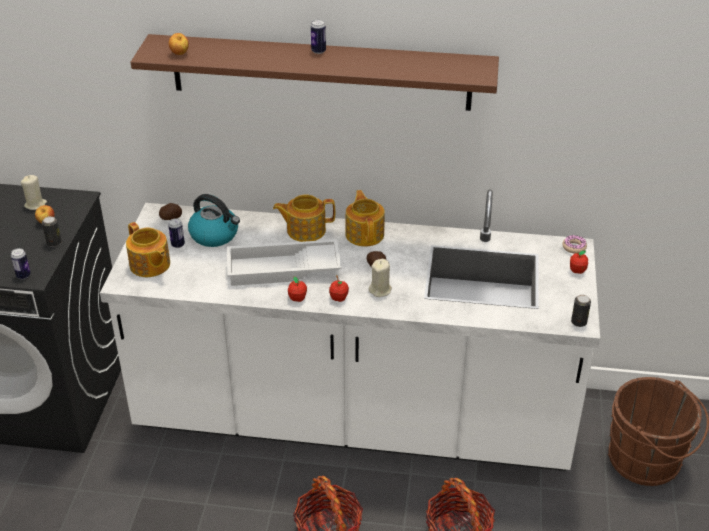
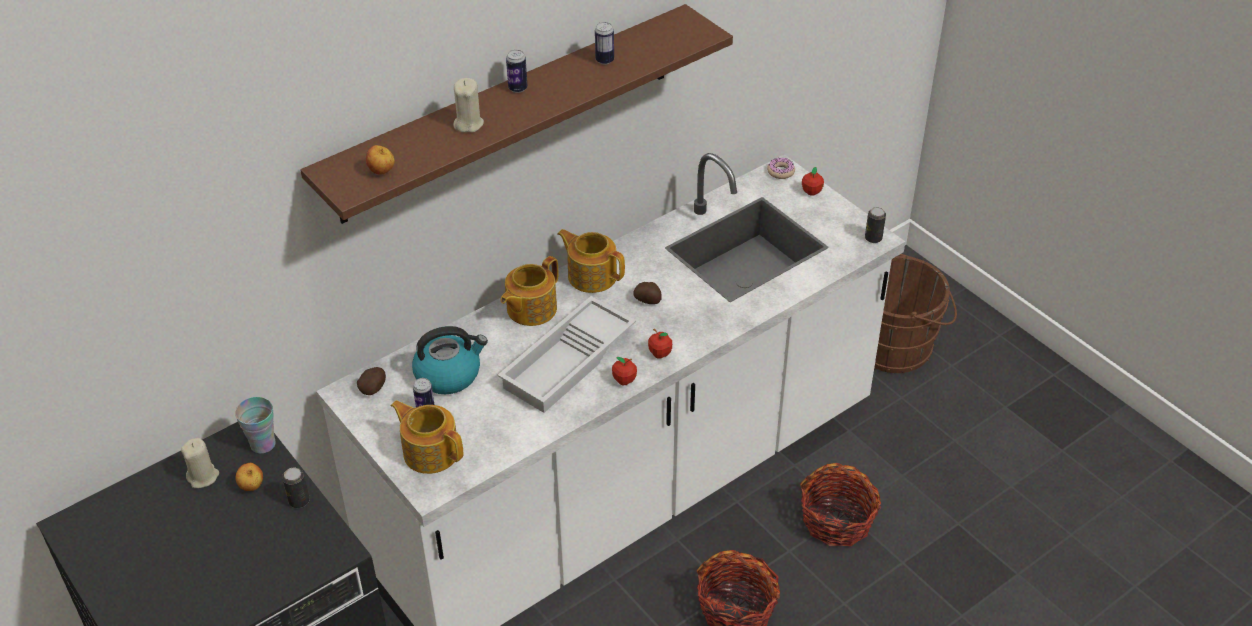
camera: 45 degrees left, 5 degrees up
(23, 276) = (323, 558): can -> can (604, 60)
(79, 207) = (263, 444): none -> cup
(150, 265) = (430, 451): teapot -> teapot turned 150 degrees counterclockwise
(380, 290) = (683, 320): beige candle -> beige candle (468, 124)

